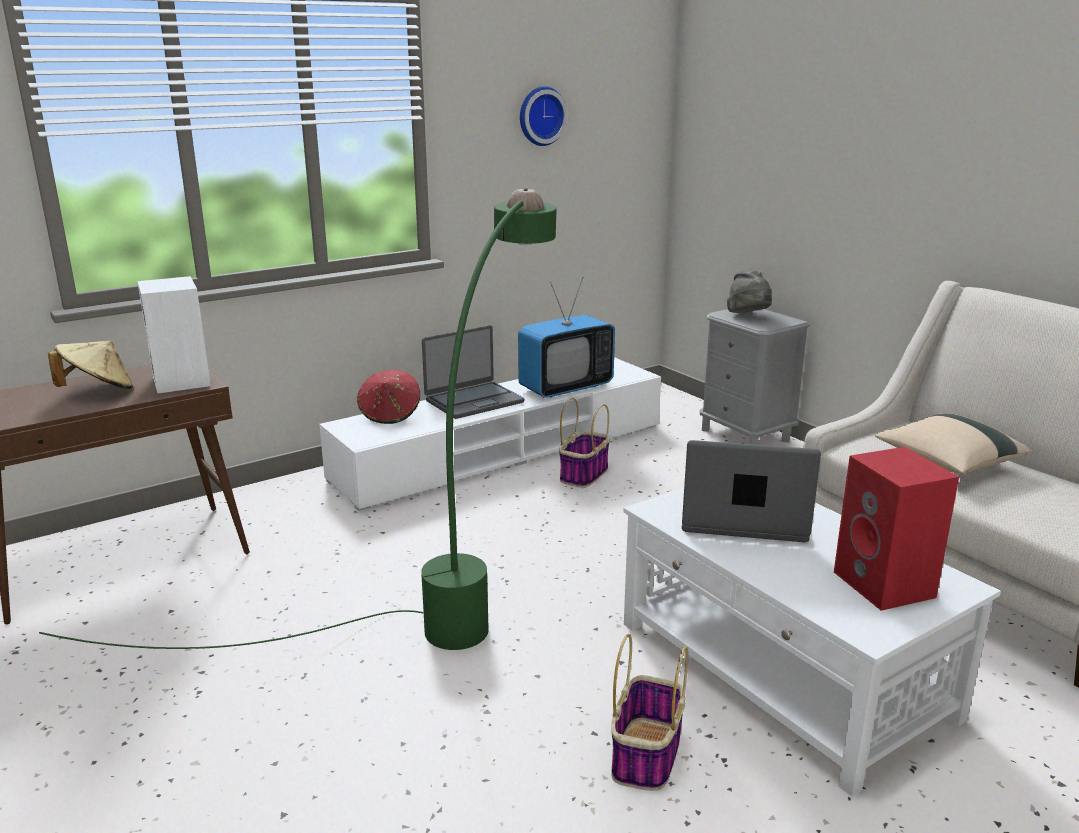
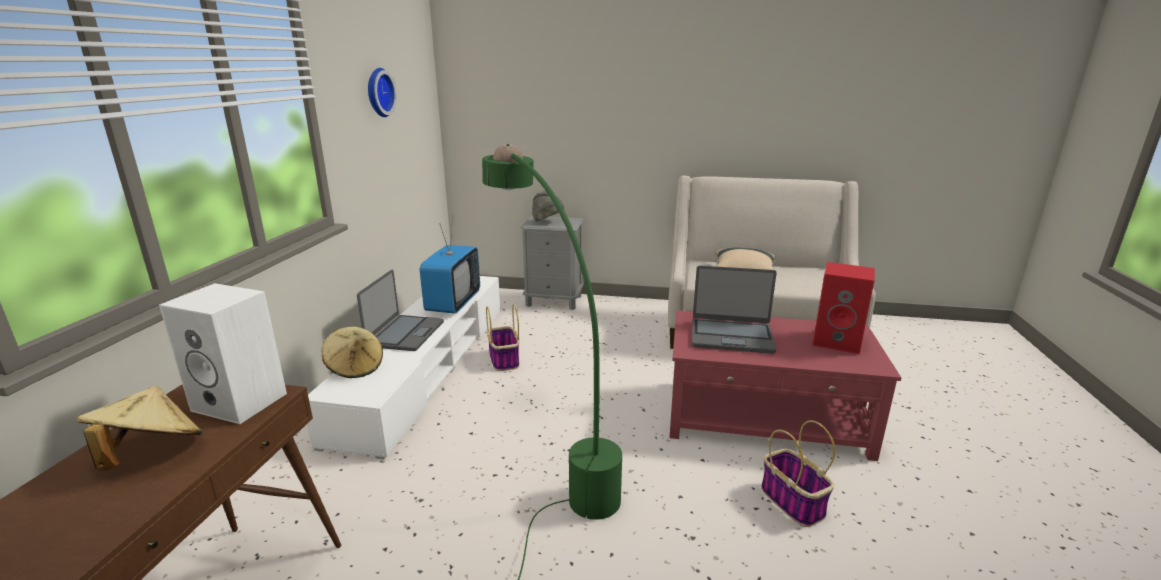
camera: 45 degrees left, 0 degrees up
(390, 414) = (355, 368): red hat -> beige hat
(743, 518) = (731, 336): laptop -> laptop turned 135 degrees counterclockwise
(782, 670) = (765, 418): white coffee table -> red coffee table

